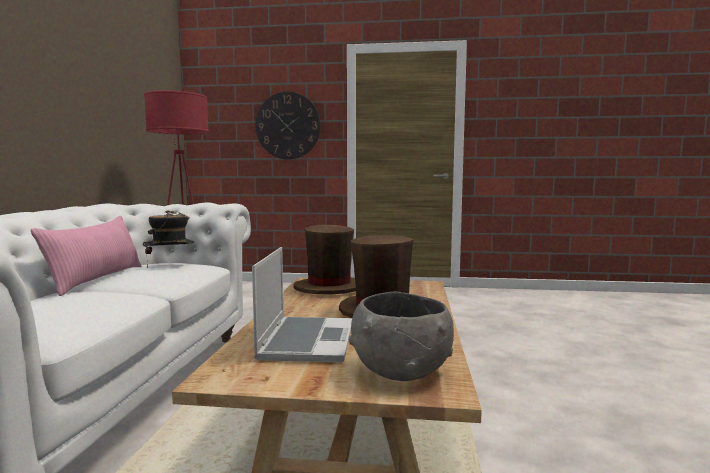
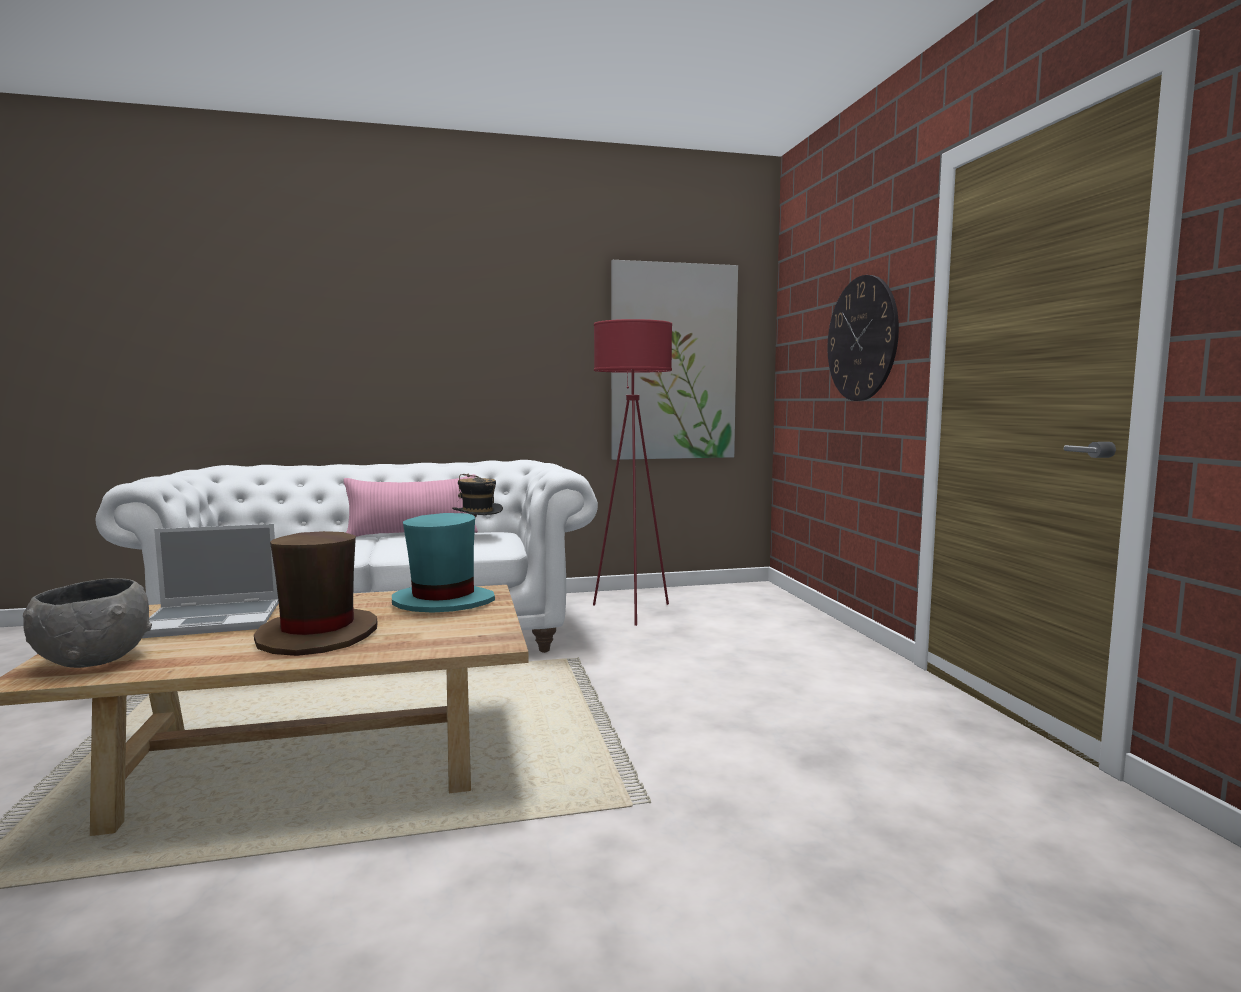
camera: 70 degrees right, 0 degrees up
(145, 127) = (673, 362): none -> picture
(328, 288) = (443, 602): brown hat -> turquoise hat

